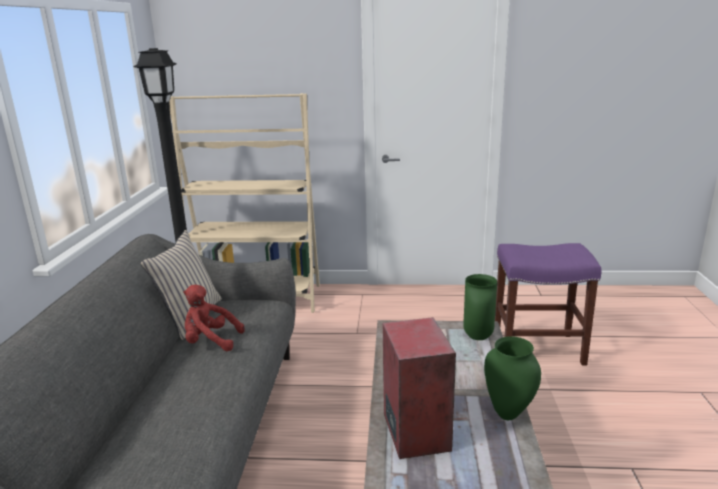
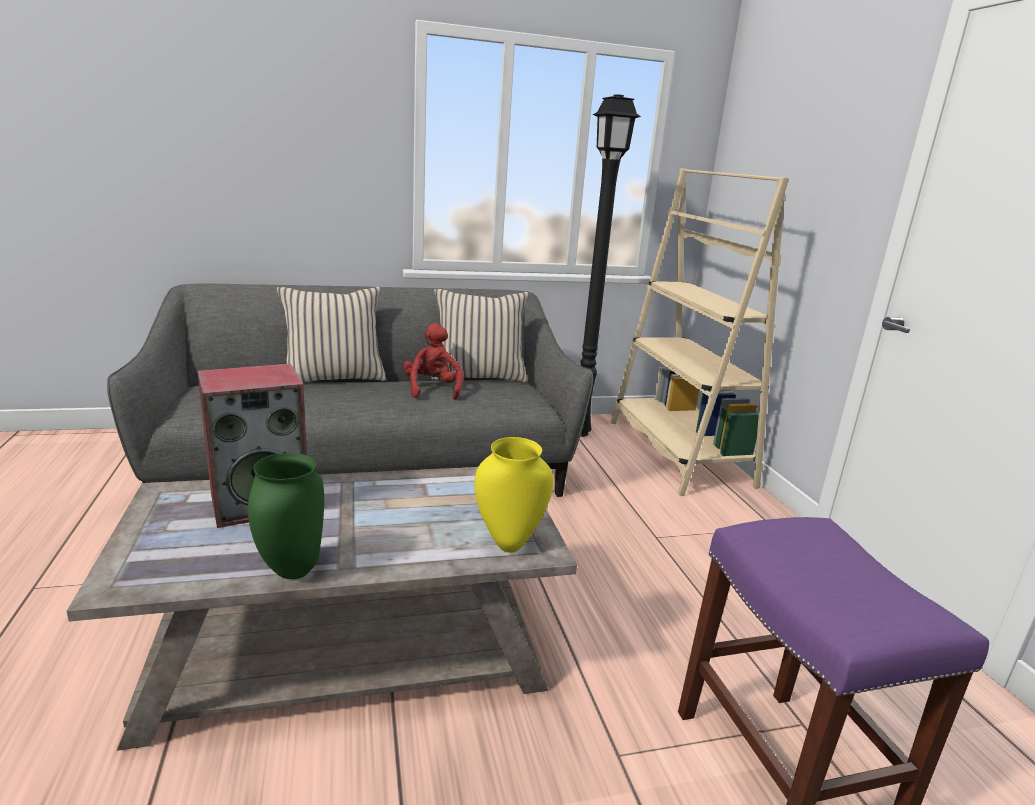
camera: 70 degrees right, 0 degrees up
(132, 396) = (334, 377): none -> beige pillow
(477, 336) = (509, 543): green vase -> yellow vase

